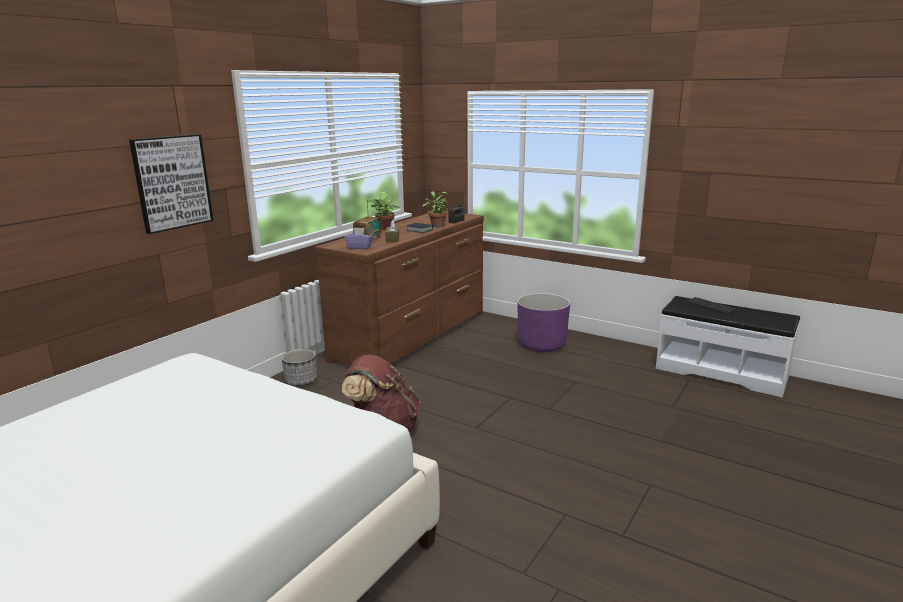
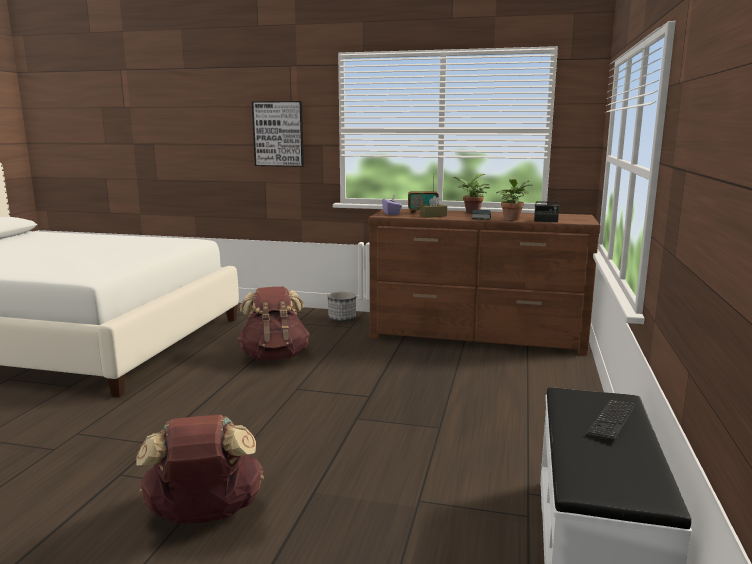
camera: 70 degrees right, 5 degrees down
(542, 344) = (530, 397): purple planter -> none
(691, 489) = (205, 515): none -> brown backpack

